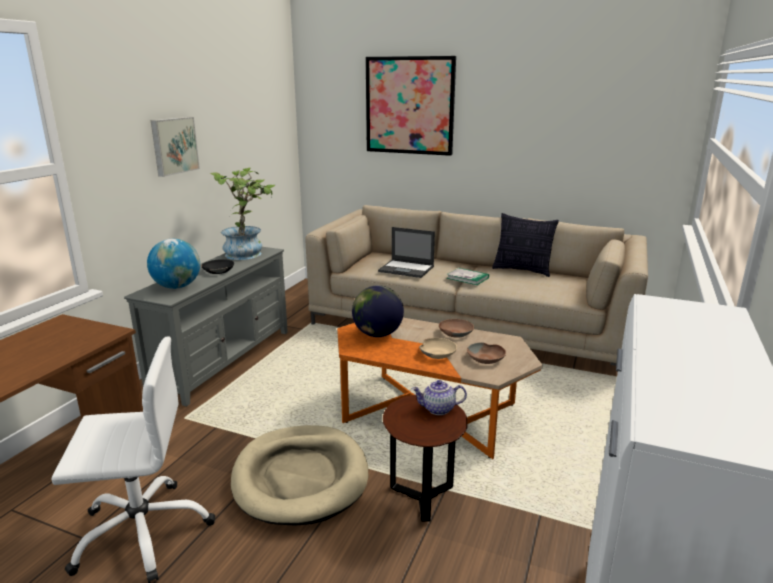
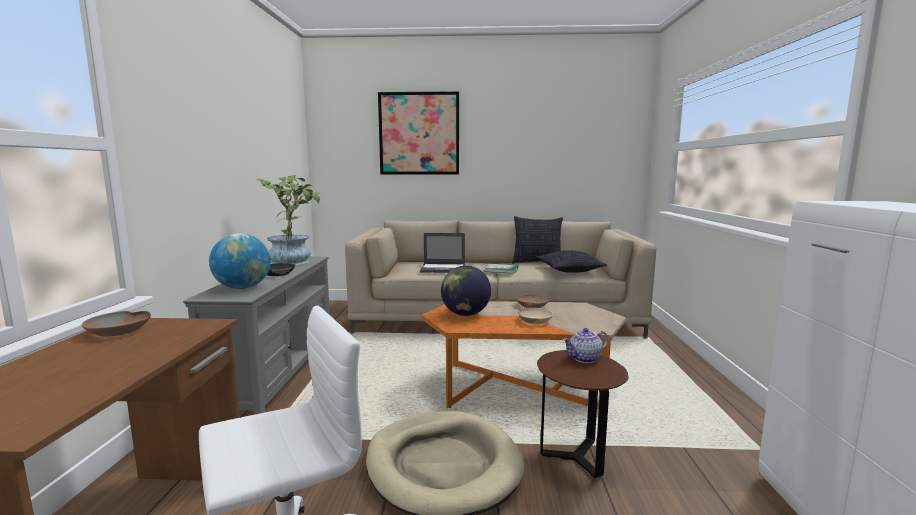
camera: 20 degrees left, 10 degrees down
(173, 145) = (217, 148): picture -> none
(486, 359) = (579, 319): brown bowl -> brown bowl (119, 331)
(546, 288) = (569, 270): none -> pillow

